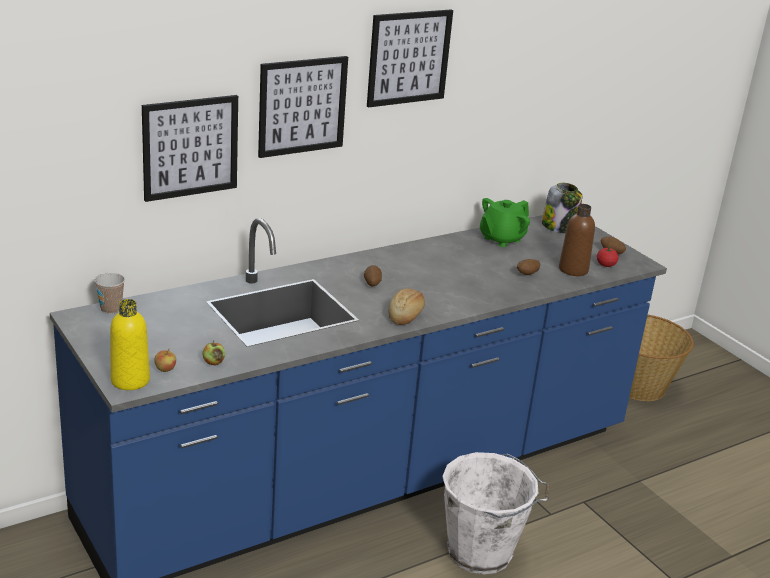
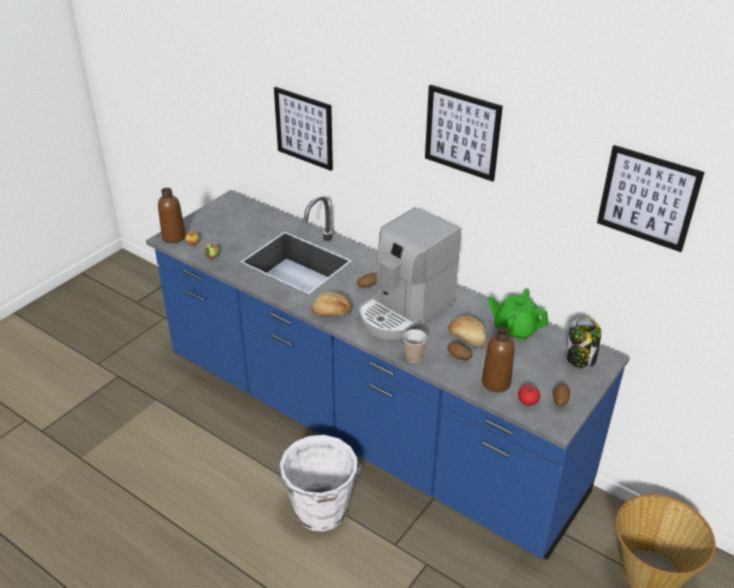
camera: 70 degrees right, 10 degrees up
(111, 309) = (248, 205): cup -> cup (413, 357)
(130, 380) = (174, 237): yellow bottle -> brown bottle
(302, 106) = (376, 134): picture -> picture (648, 198)
(433, 278) = (404, 310): none -> coffee machine
(499, 262) = (467, 338): none -> bread

